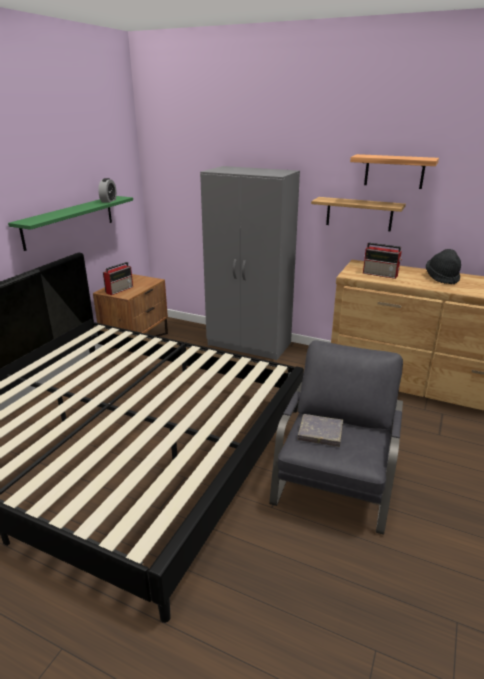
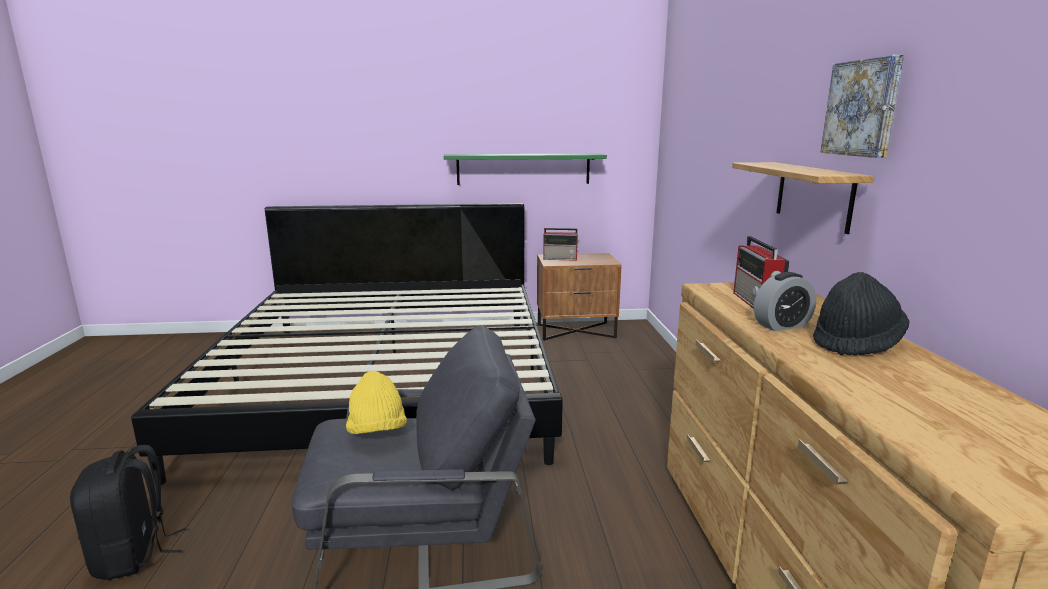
camera: 60 degrees right, 10 degrees down
(108, 201) = (572, 154): alarm clock -> alarm clock (782, 325)
(249, 344) = (669, 387): grey wardrobe -> none
(272, 635) = (133, 555): none -> black backpack
(320, 433) = (377, 431): grey book -> yellow hat
(394, 171) = (863, 108): shelf -> picture

